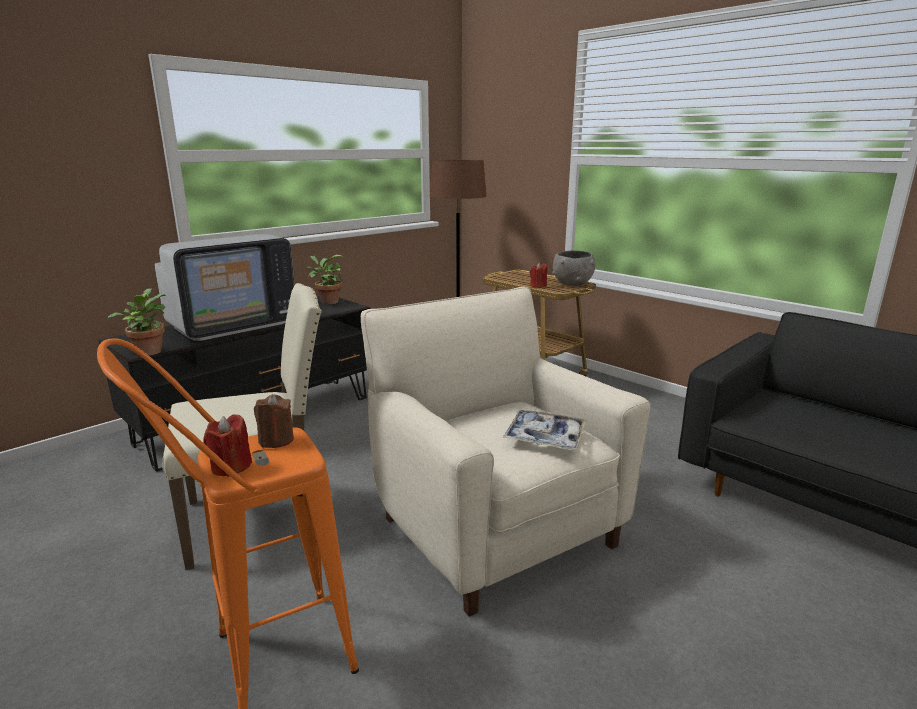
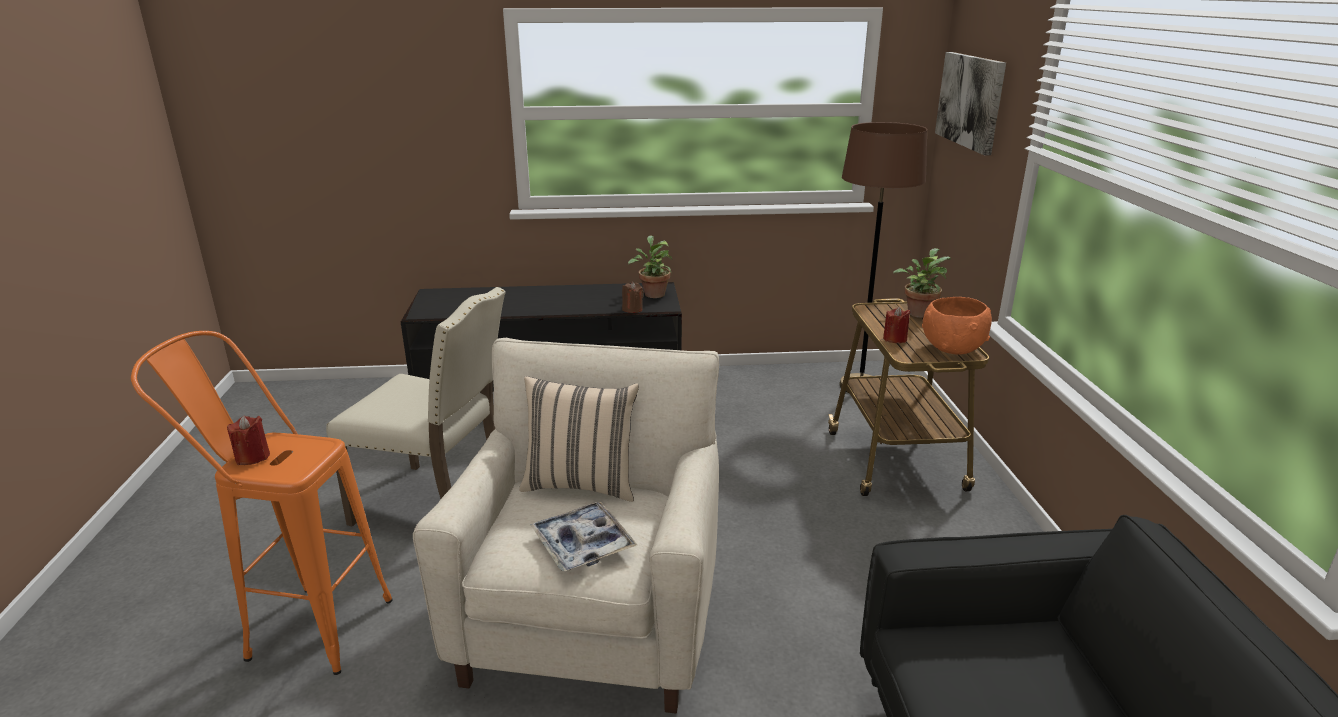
camera: 40 degrees right, 5 degrees up
(149, 351) = (428, 314): potted plant -> potted plant (919, 312)
(232, 325) = (528, 301): television -> none
(276, 440) = (310, 447): brown candle -> brown candle (632, 309)
(469, 414) = (581, 484): none -> beige pillow
(499, 140) = (970, 101): none -> picture
(572, 283) = (952, 348): grey bowl -> orange bowl

